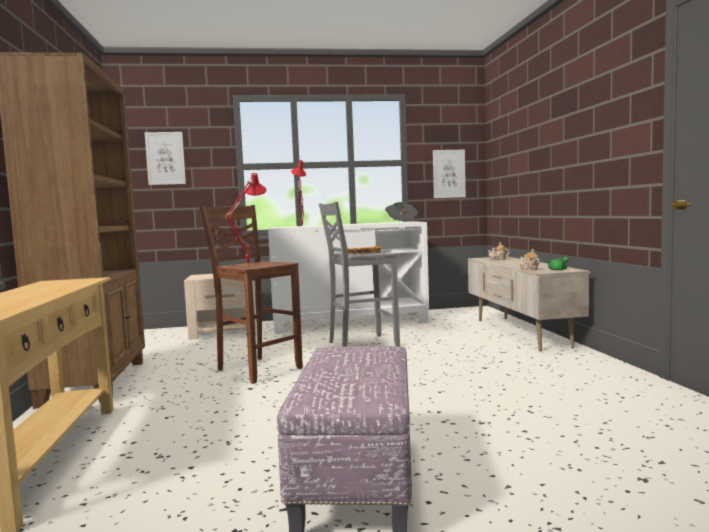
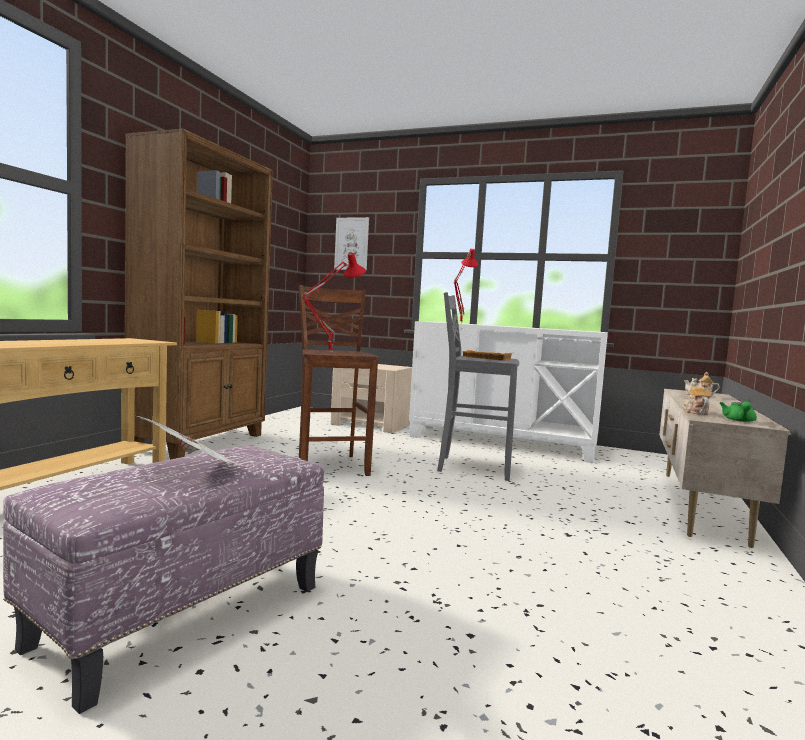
camera: 30 degrees right, 0 degrees up
(403, 222) = (585, 330): newspaper -> newspaper (194, 472)
(449, 174) = (675, 275): picture -> none

